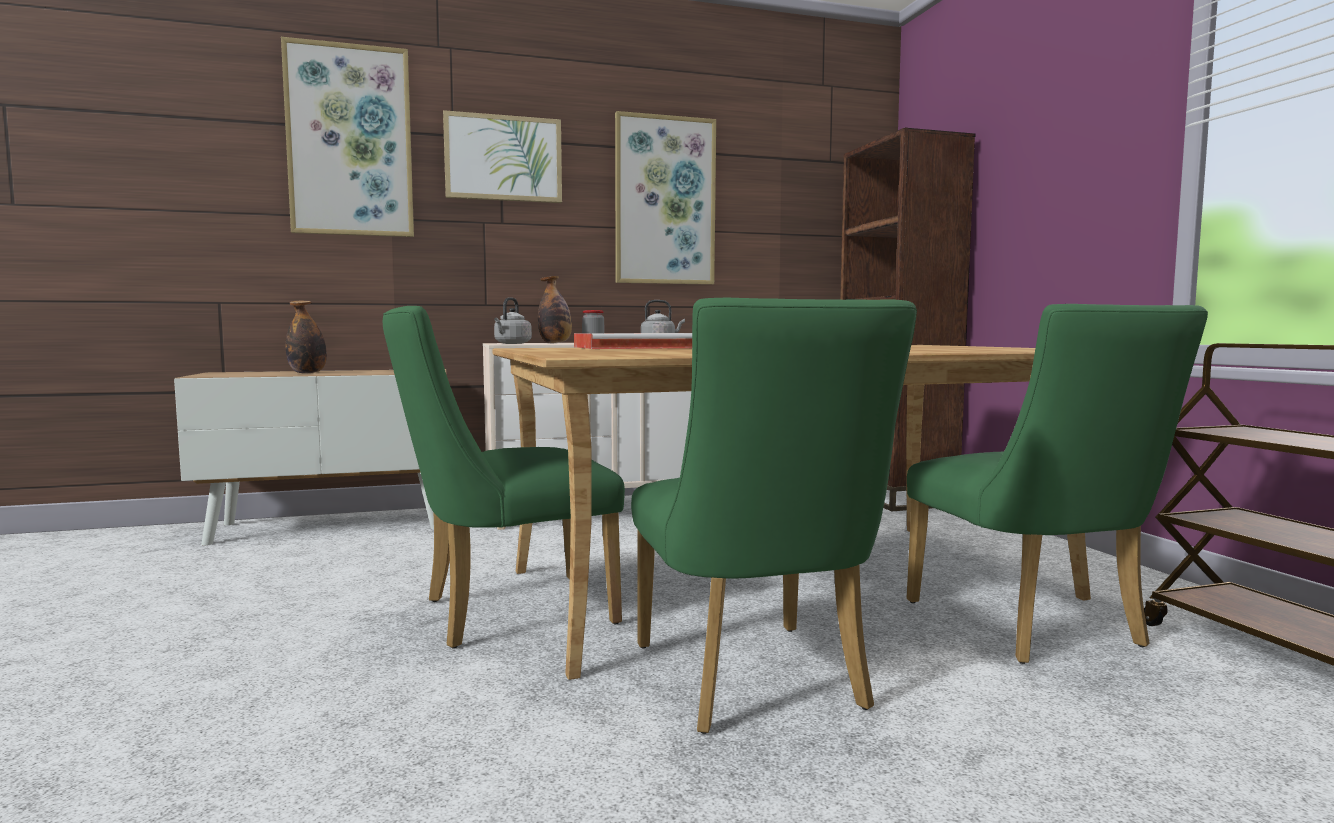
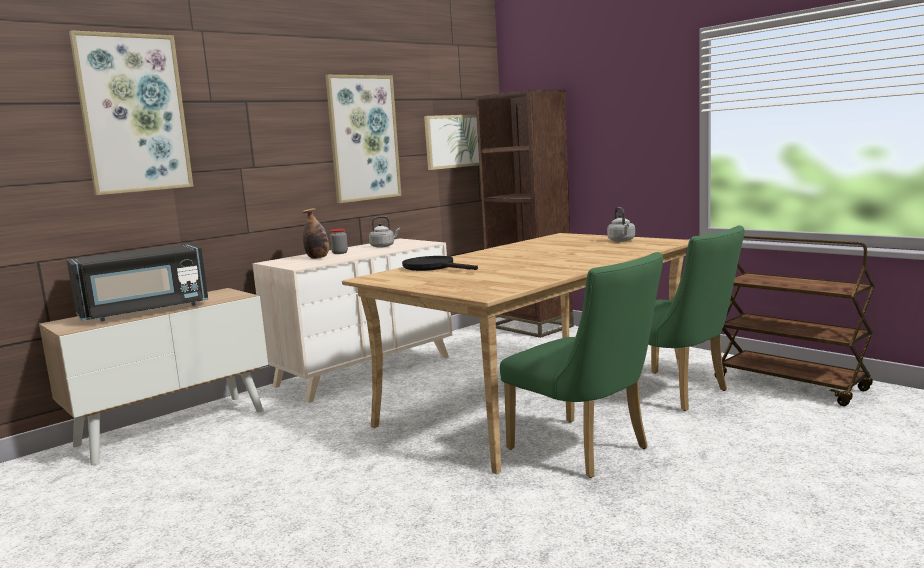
camera: 25 degrees left, 5 degrees up
(307, 373) = (144, 311): bottle -> black microwave
(503, 158) = (251, 117): picture -> picture (453, 141)
(504, 613) = (406, 452): green chair -> none
(512, 343) = (295, 264): grey kettle -> grey kettle (622, 241)
(634, 347) = (434, 267): red tray -> black frying pan

